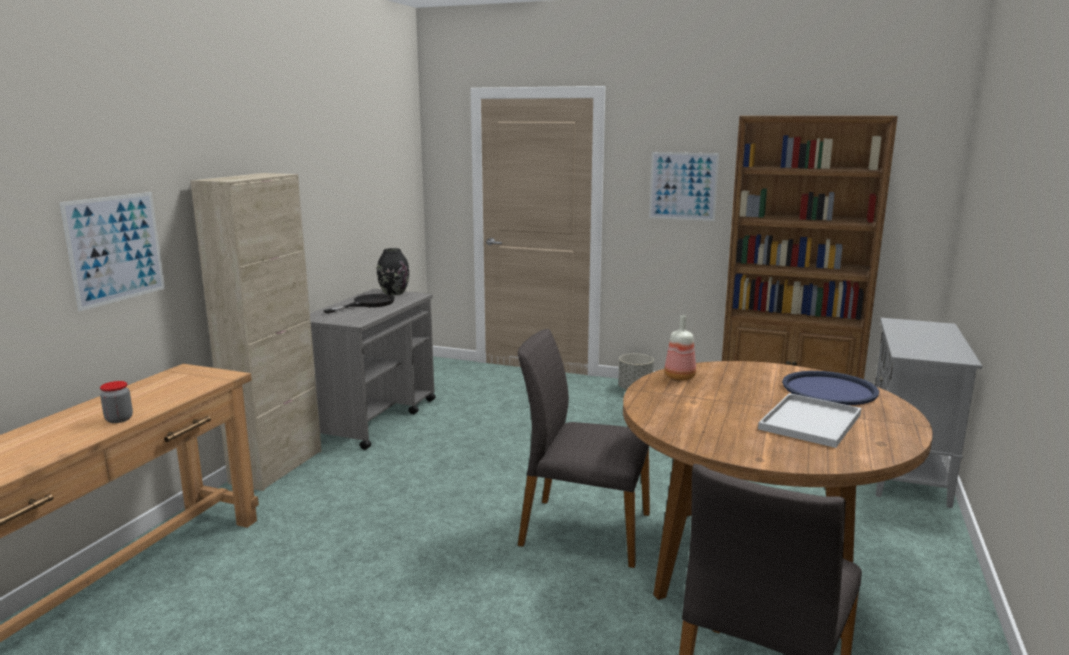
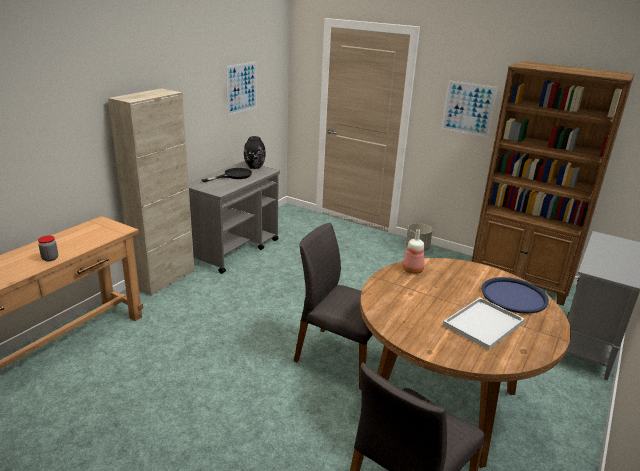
camera: 10 degrees right, 10 degrees up
(115, 249) = (56, 145): picture -> picture (241, 88)

